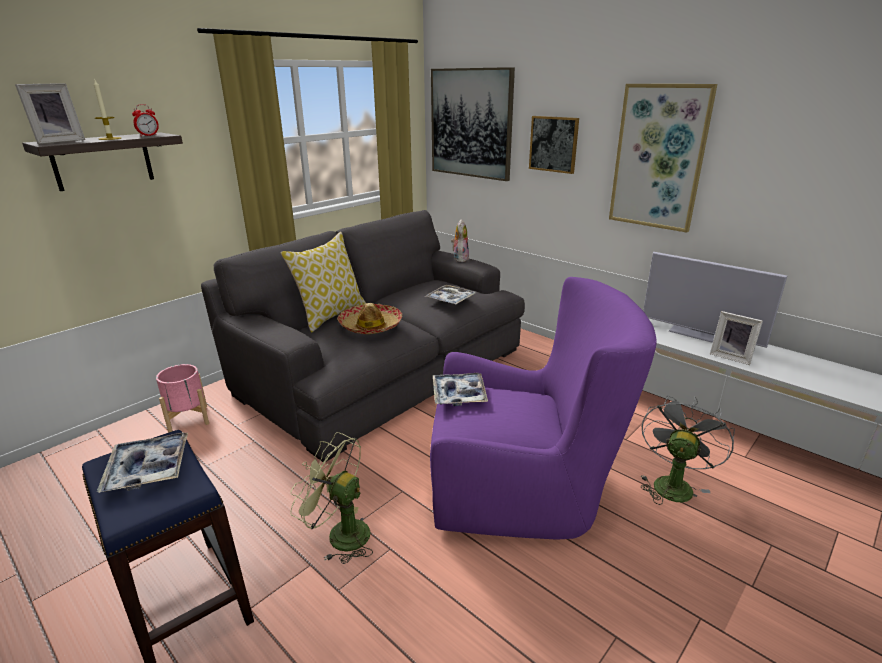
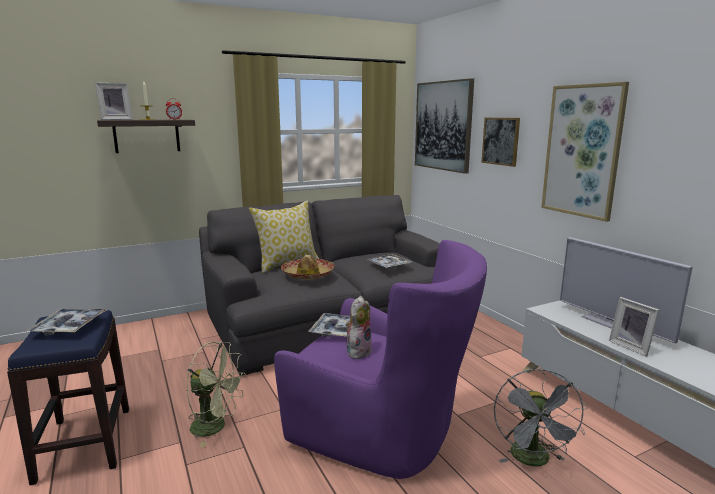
camera: 20 degrees right, 10 degrees down
(188, 419) = (172, 329): pink planter -> none
(340, 534) = (216, 427): green fan -> green fan turned 150 degrees clockwise
(460, 258) = (417, 237): plush toy -> plush toy (358, 351)
(672, 483) = (533, 461): grey fan -> grey fan turned 135 degrees clockwise

